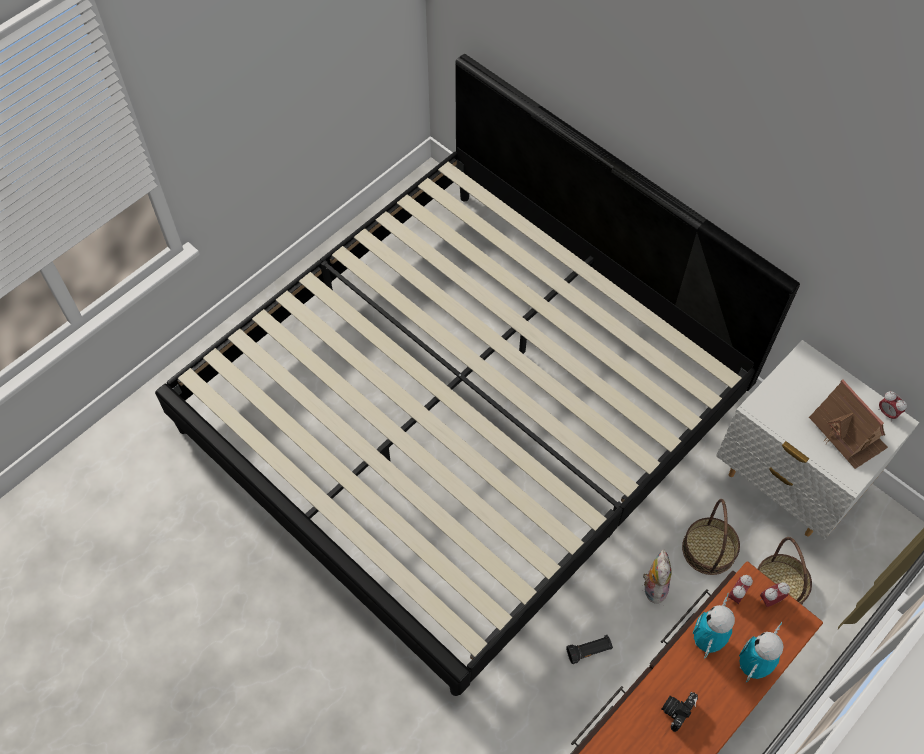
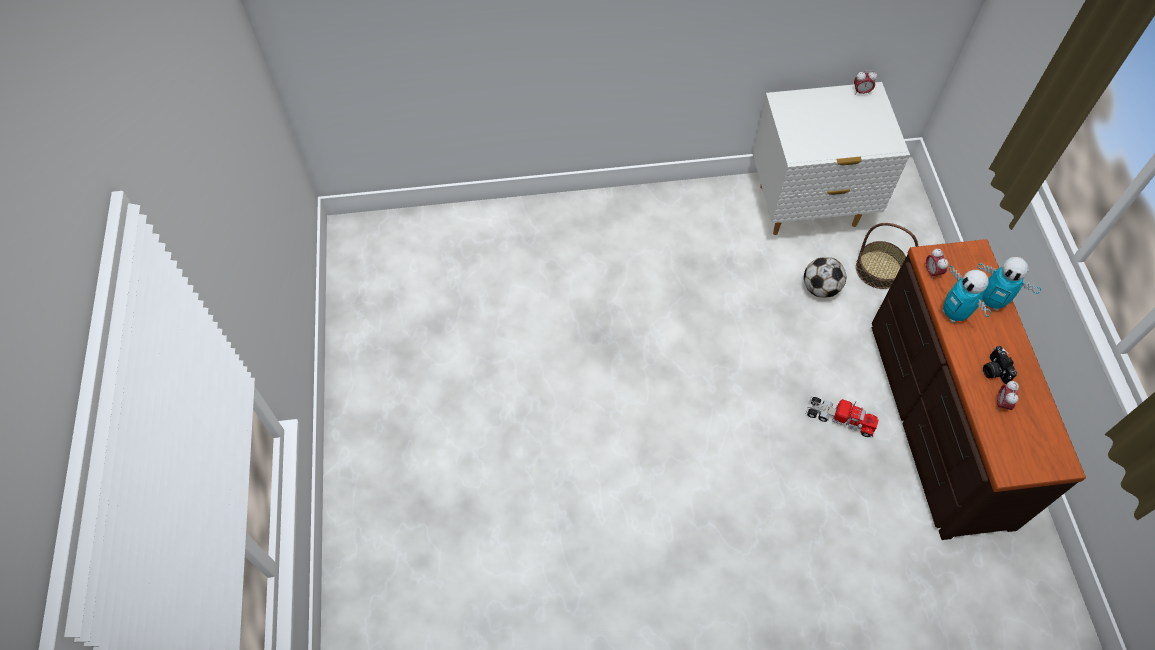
camera: 50 degrees left, 0 degrees up
(462, 413) = (577, 360): bed -> none
(589, 651) = (839, 418): black flashlight -> toy truck
(653, 586) = (821, 342): plush toy -> none
(709, 549) = (820, 288): basket -> football
(752, 666) = (991, 302): toy robot -> toy robot turned 45 degrees counterclockwise
(770, 600) = (949, 255): alarm clock -> alarm clock (1001, 403)
(847, 432) = (858, 122): toy house -> none

